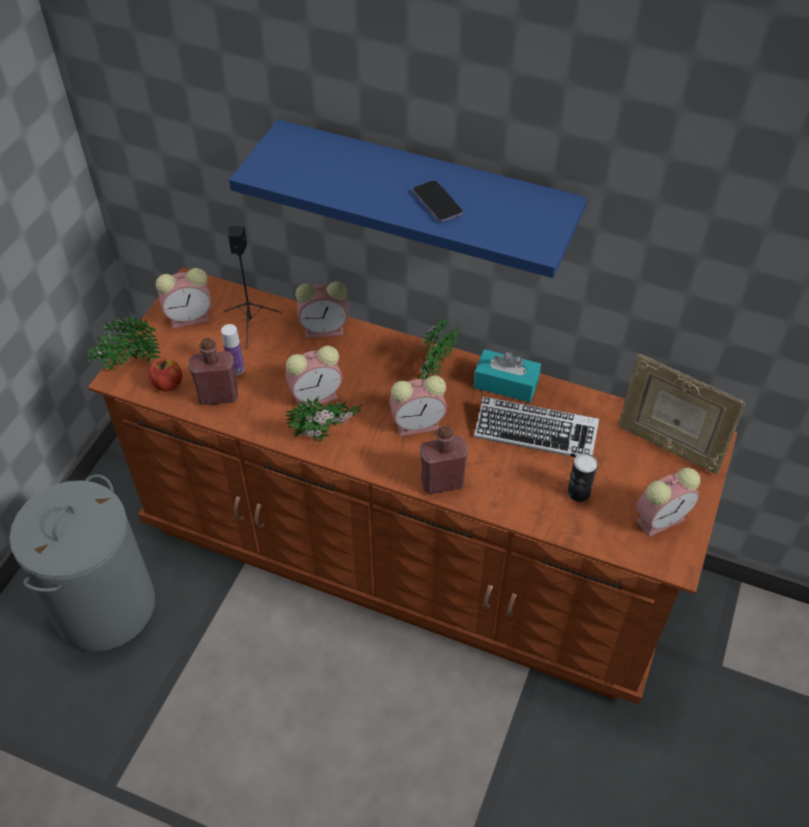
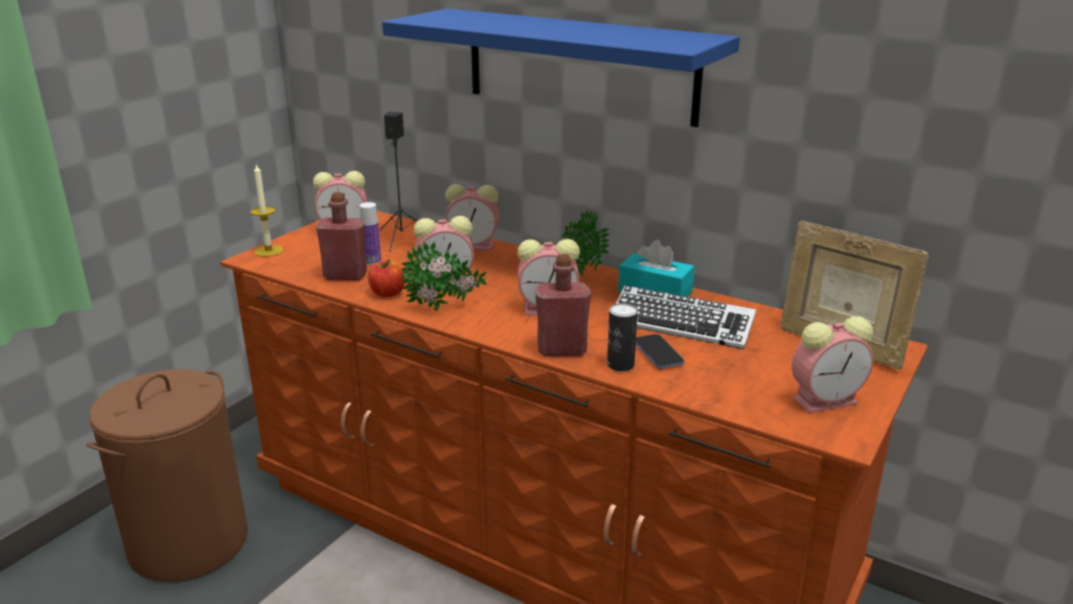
camera: 10 degrees right, 25 degrees down
(105, 605) = (189, 542): grey laundry basket -> brown laundry basket
(129, 363) = (268, 251): potted plant -> candle
(167, 384) = (298, 265): apple -> apple (387, 293)
(437, 203) = (580, 32): phone -> phone (658, 353)
(578, 492) = (723, 371): can -> can (620, 365)

